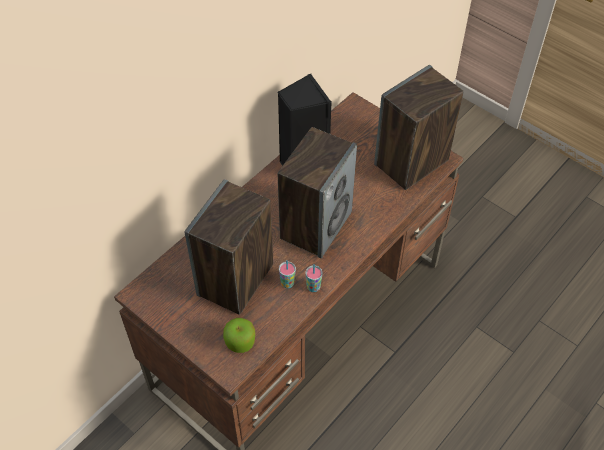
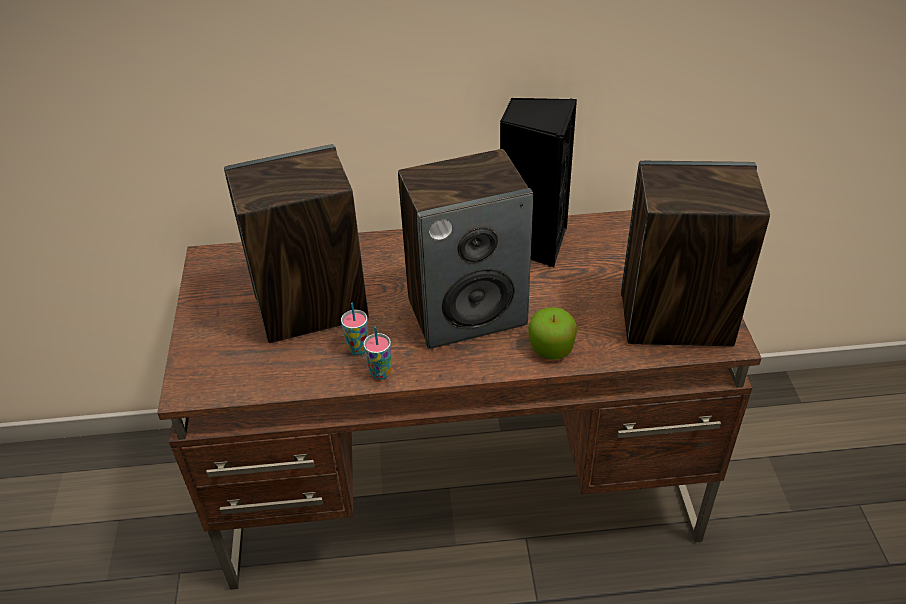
camera: 45 degrees right, 10 degrees down
(240, 342) = (234, 371): apple -> apple (551, 348)

